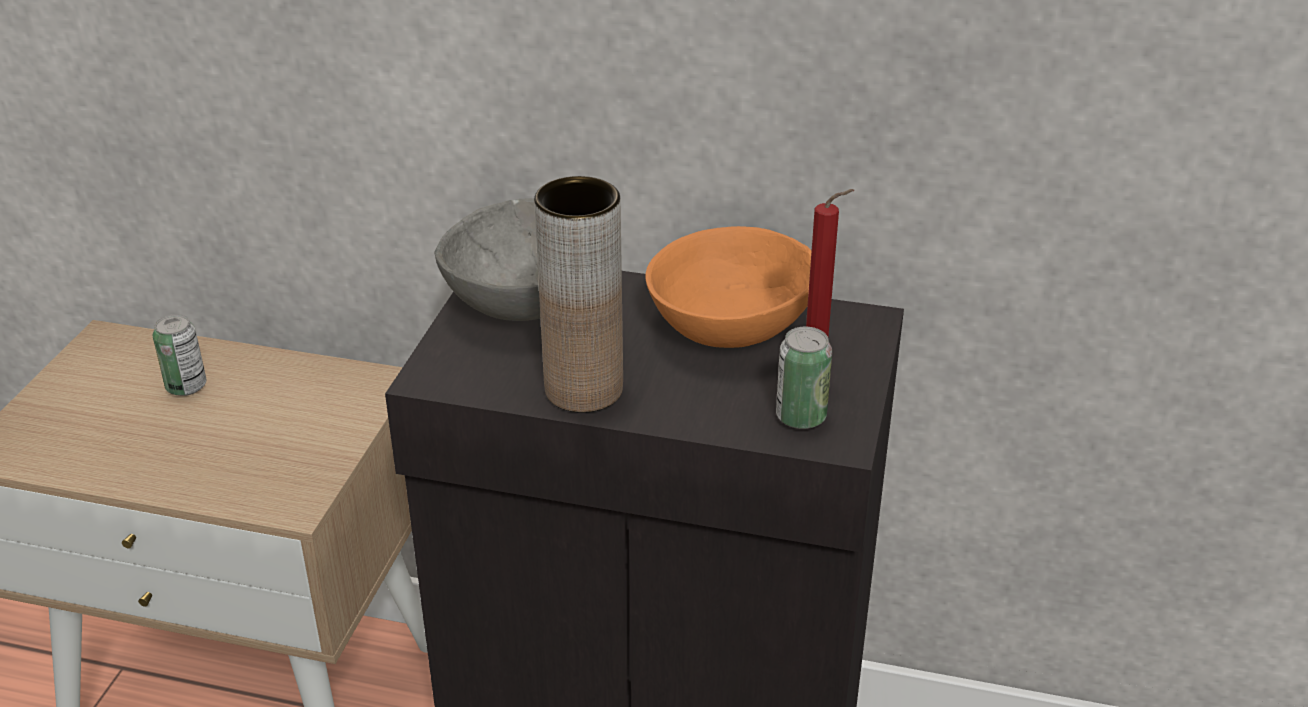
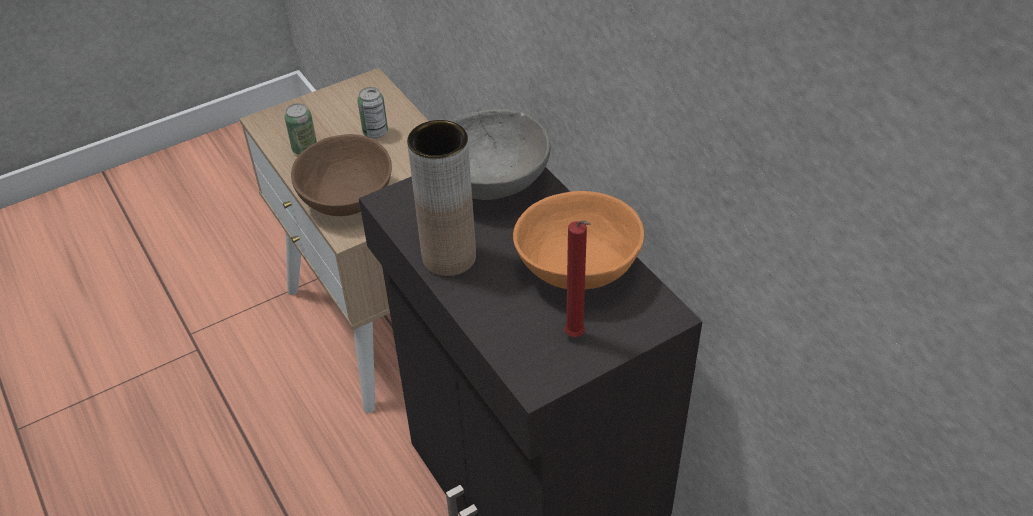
camera: 45 degrees right, 10 degrees up
(241, 472) = (346, 198): none -> brown bowl
(801, 417) = (536, 352): can -> can (305, 149)

